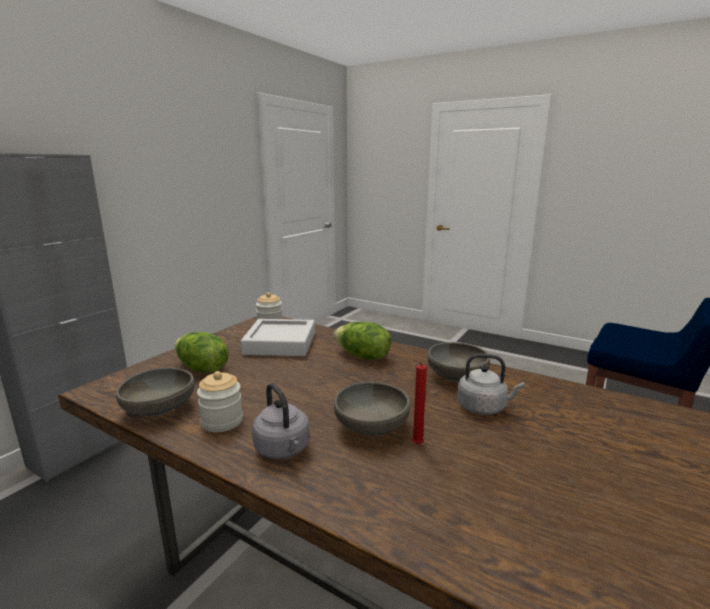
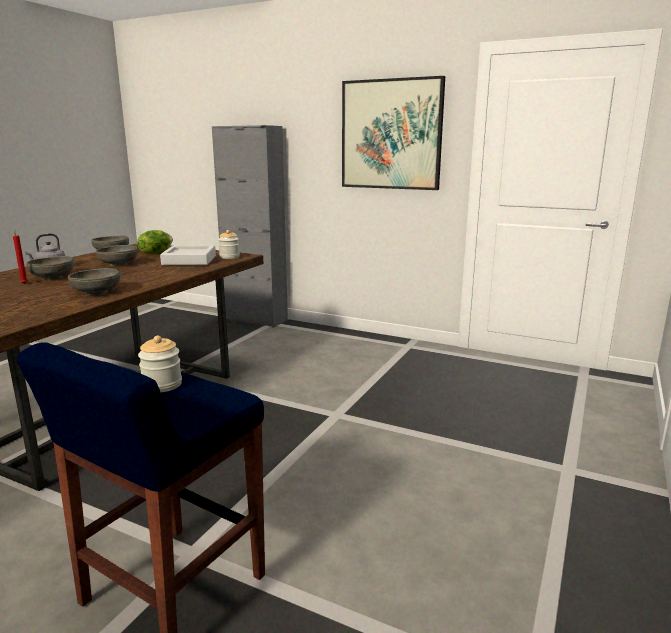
camera: 85 degrees right, 0 degrees up
(203, 168) = (391, 135): none -> picture
(222, 421) = (88, 259): jar -> jar (162, 385)
(283, 386) = (118, 264): none -> grey bowl
(362, 356) = (151, 274): lettuce -> none
(484, 407) = (44, 295): grey kettle -> none

